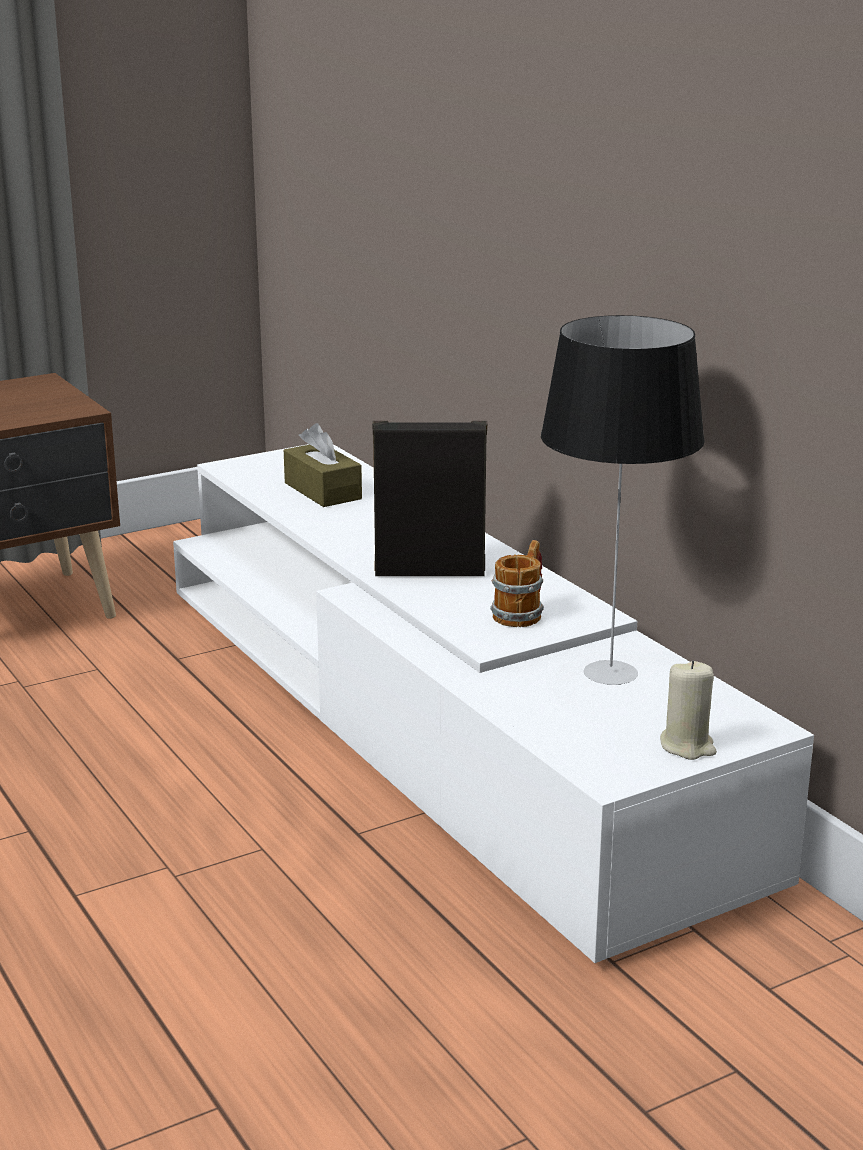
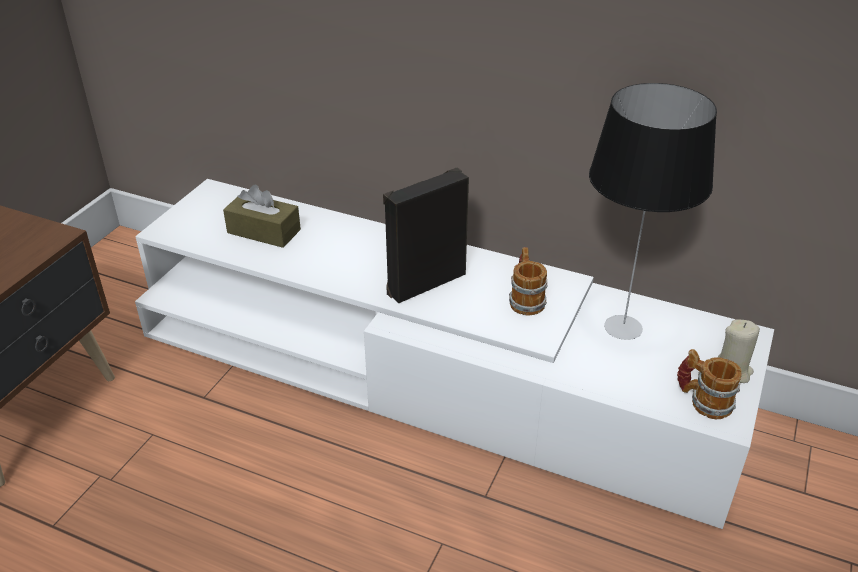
camera: 35 degrees left, 15 degrees up
(607, 754) = (703, 401): none -> mug

